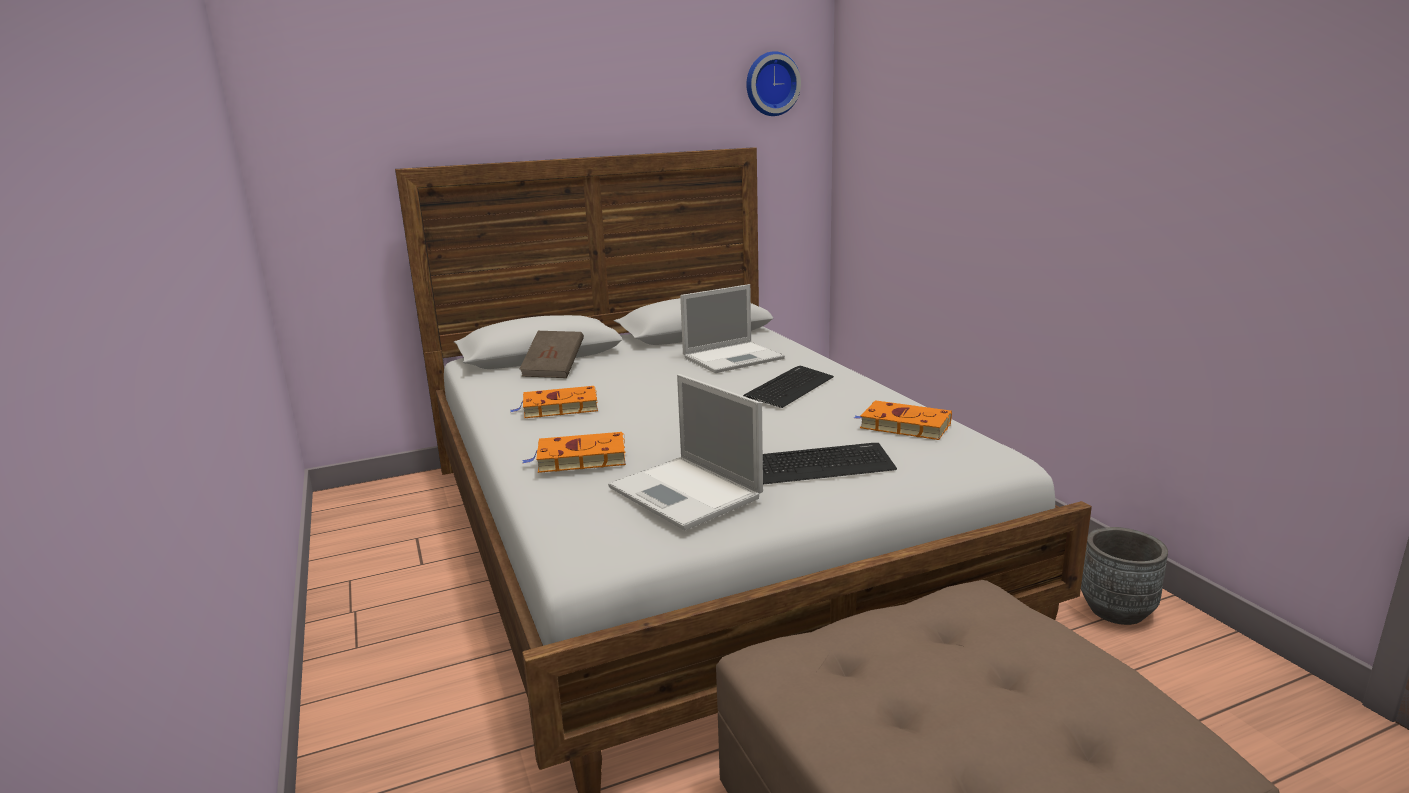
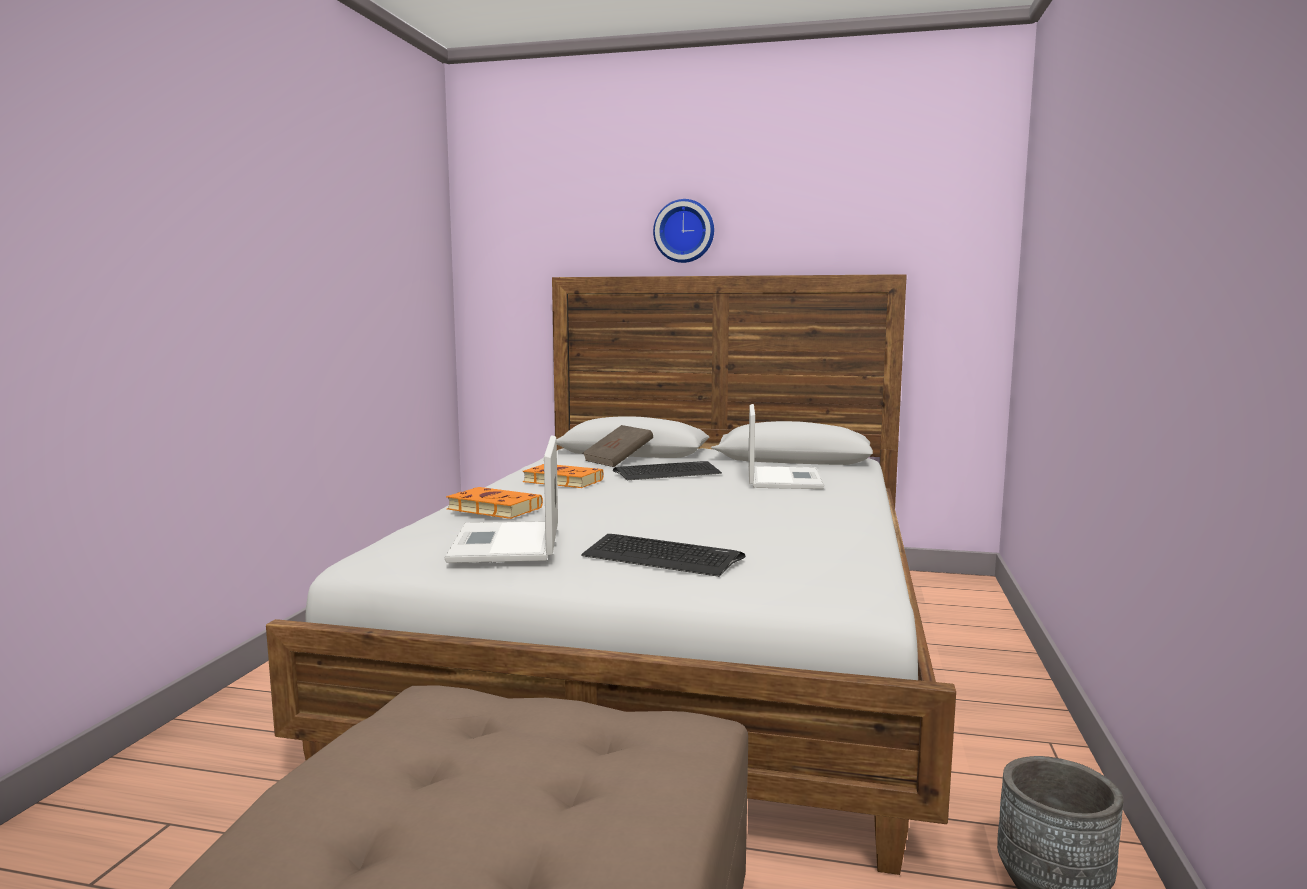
camera: 35 degrees right, 10 degrees down
(734, 357) = (783, 478): laptop -> laptop turned 90 degrees counterclockwise
(771, 84) = (937, 209): wall clock -> wall clock (684, 231)
(788, 388) = (775, 505): keyboard -> keyboard (667, 473)
(902, 425) = (816, 551): orange book -> none

